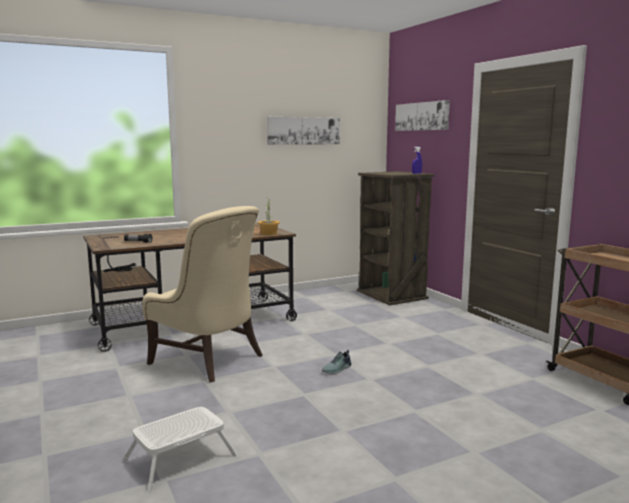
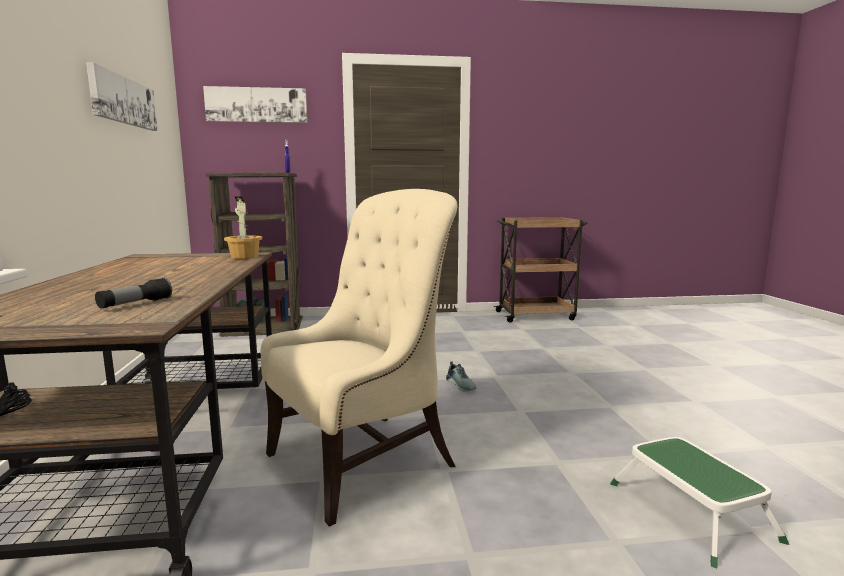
camera: 70 degrees left, 0 degrees up
(180, 458) = (692, 510): white step ladder -> green step ladder

